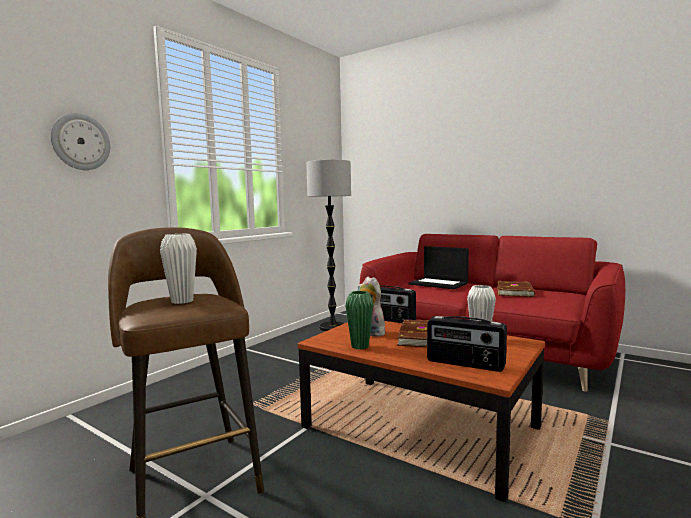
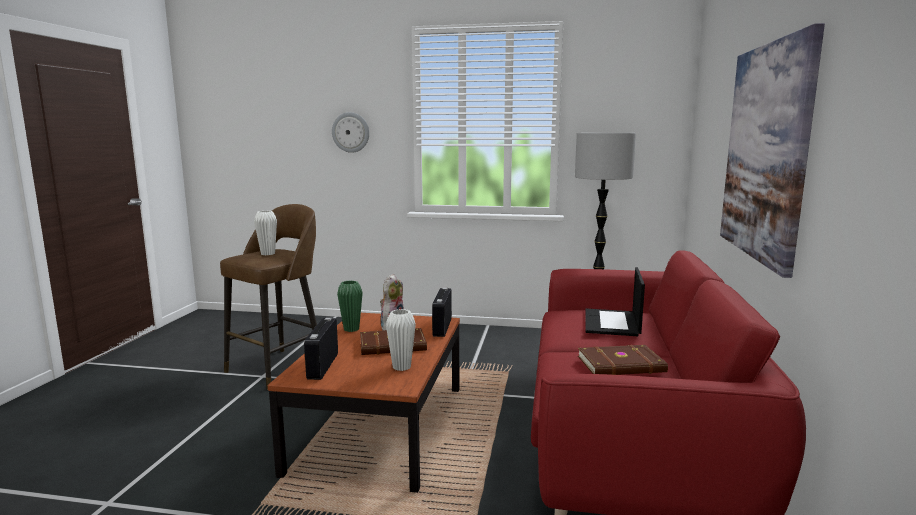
camera: 65 degrees right, 5 degrees up
(499, 164) = (765, 152): none -> picture

